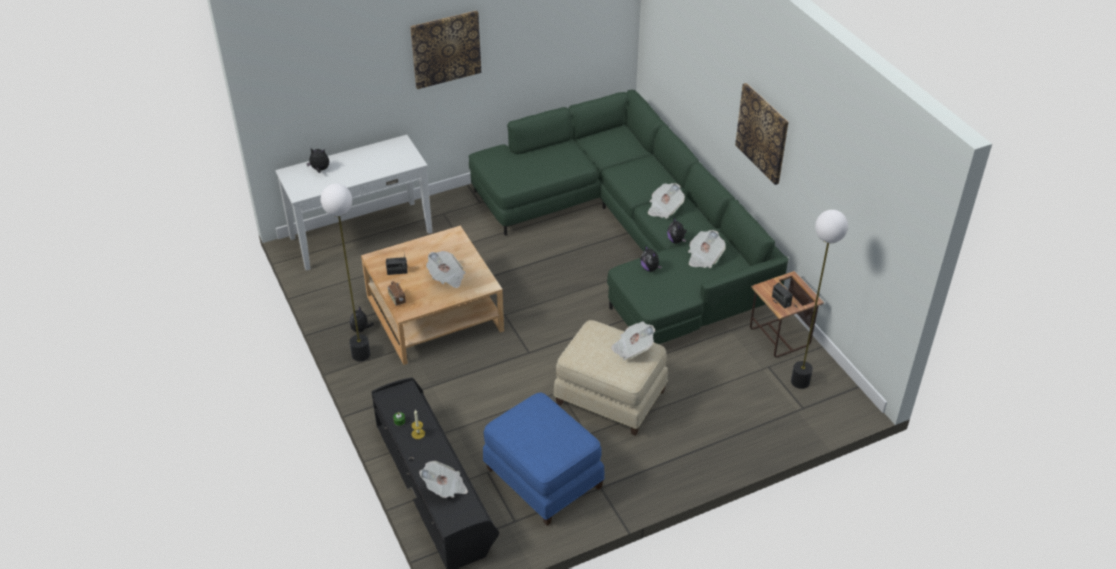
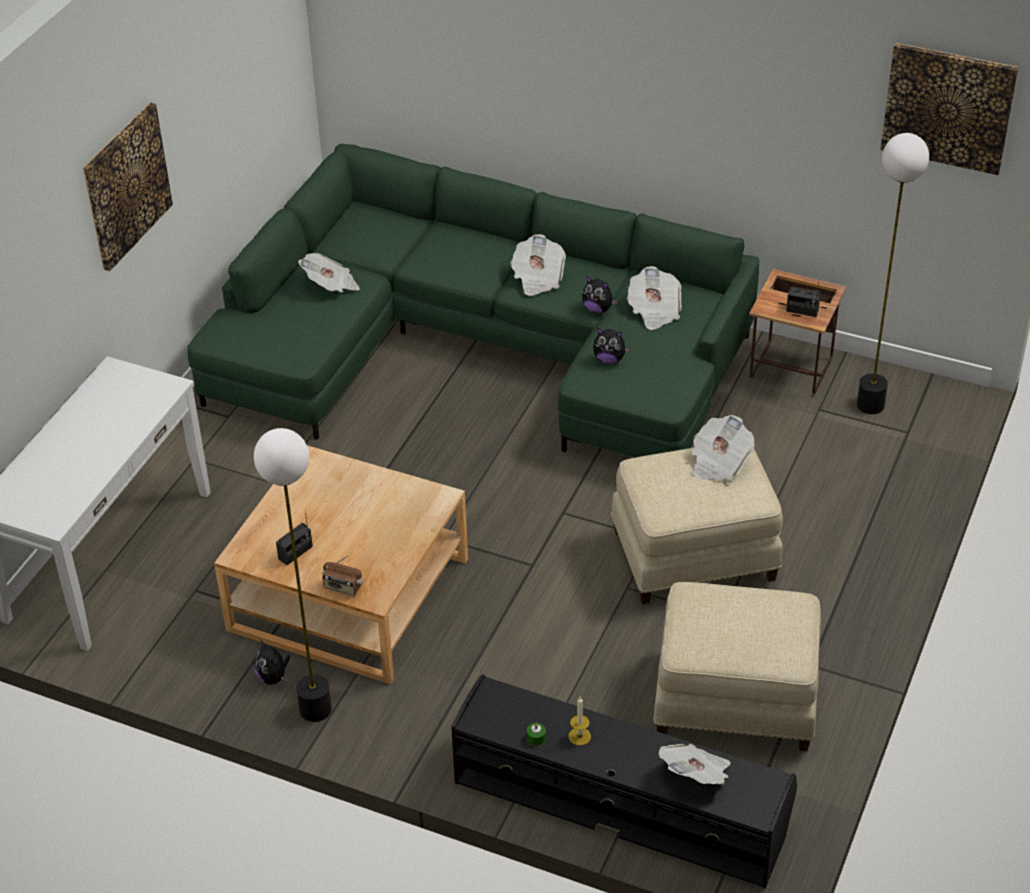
camera: 40 degrees left, 0 degrees up
(320, 170) = (40, 473): plush toy -> none
(446, 277) = (373, 519): newspaper -> newspaper (331, 286)
(542, 478) = (735, 702): blue ottoman -> beige ottoman
(762, 133) = (655, 99): picture -> picture (948, 107)

